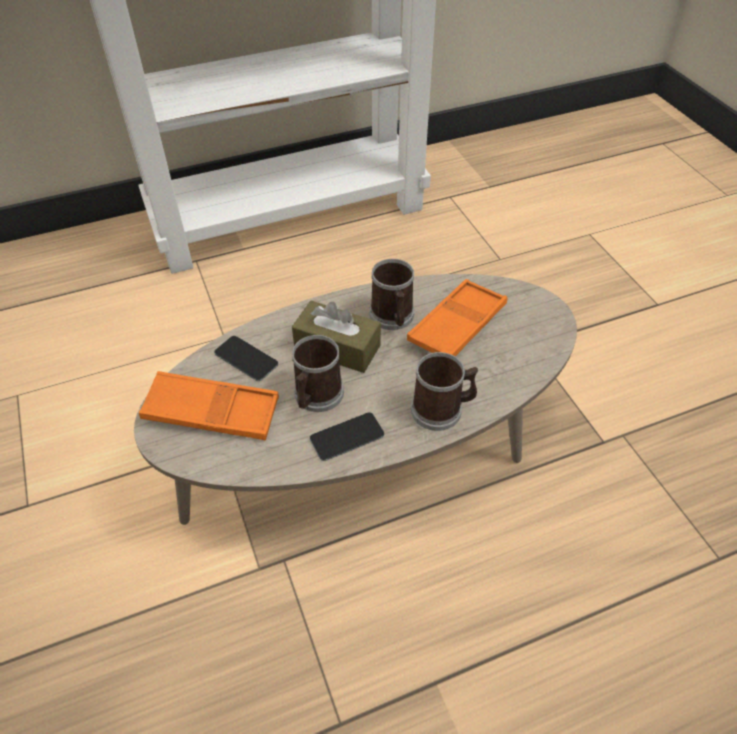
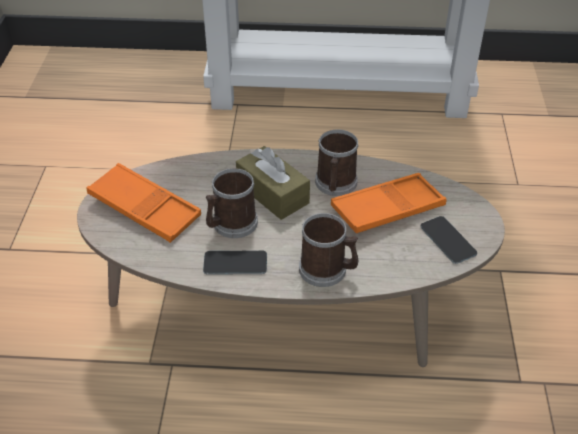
camera: 25 degrees right, 5 degrees down
(246, 358) = (195, 178): phone -> phone (448, 240)

